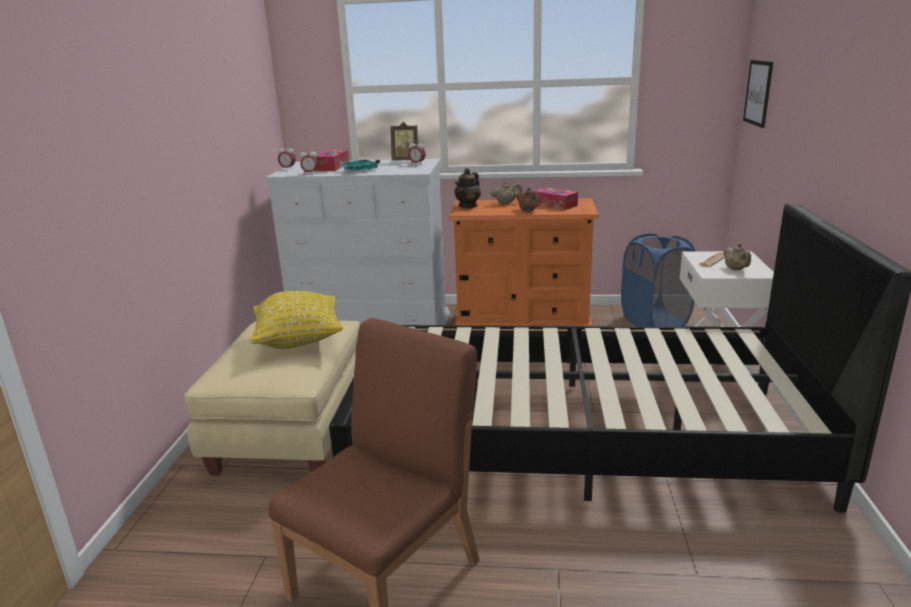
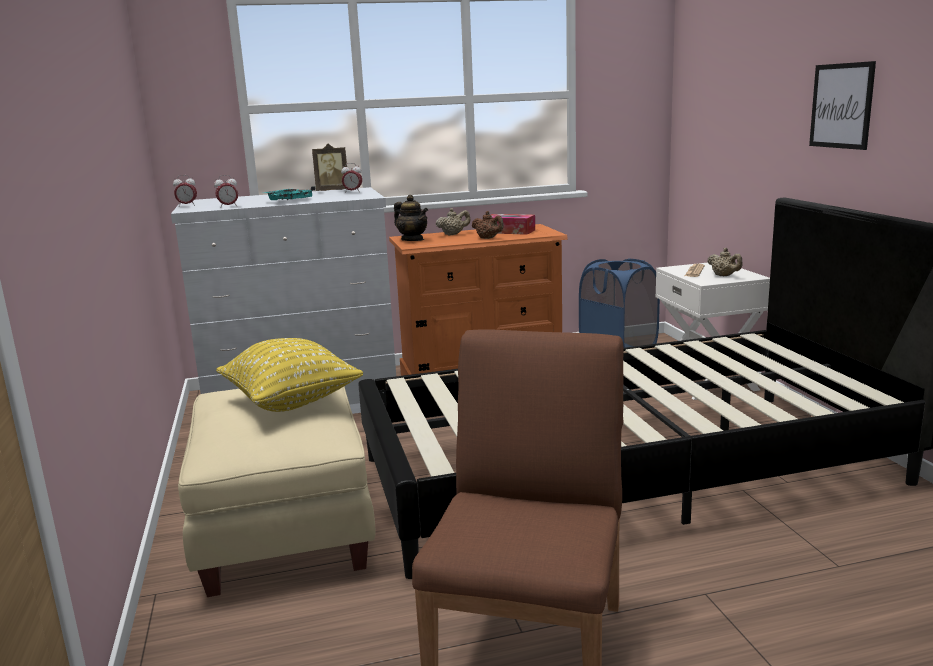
camera: 20 degrees left, 5 degrees down
(332, 167) = (246, 201): tissue box -> none
(468, 206) = (412, 240): teapot -> teapot turned 60 degrees counterclockwise
(758, 93) = (701, 101): picture -> picture (841, 106)

